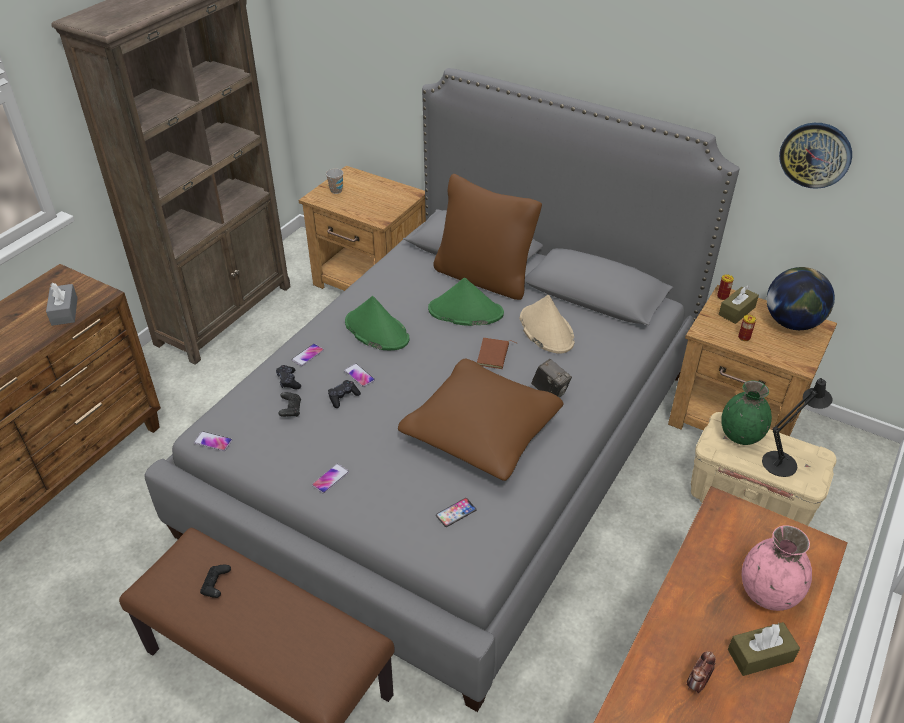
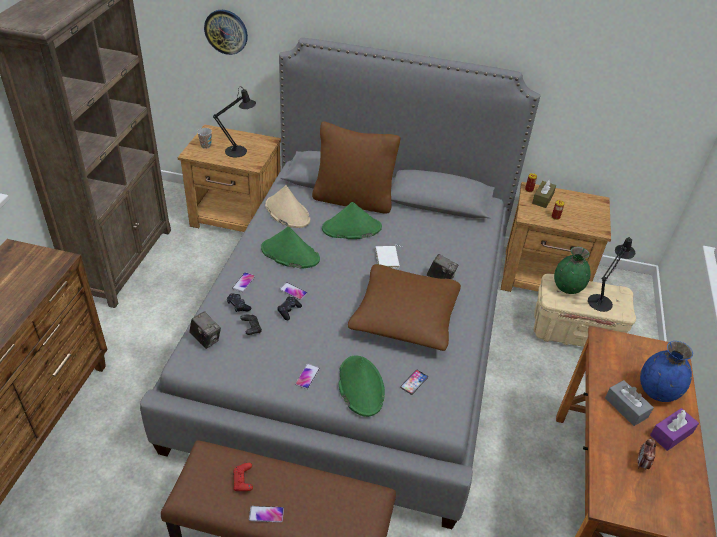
camera: 20 degrees left, 0 degrees up
(64, 311) = (34, 279): grey tissue box -> grey tissue box (626, 408)
(213, 442) = (197, 366): phone -> phone (266, 514)
(216, 586) = (243, 482): black game controller -> red game controller
(235, 413) = (206, 339): none -> camera
(371, 201) = (239, 151): none -> black table lamp
(388, 503) = (360, 386): none -> green hat
(494, 355) = (388, 258): brown book -> white book
(546, 330) = (417, 233): beige hat -> beige hat (287, 212)
(760, 655) = (671, 434): brown tissue box -> purple tissue box
(768, 593) = (657, 391): pink vase -> blue vase
(791, 323) = (581, 202): globe -> none
(815, 155) = (592, 80): wall clock -> wall clock (226, 31)

